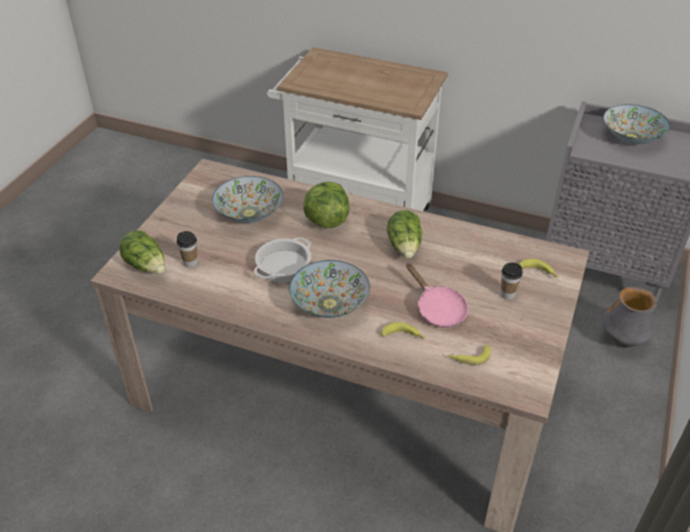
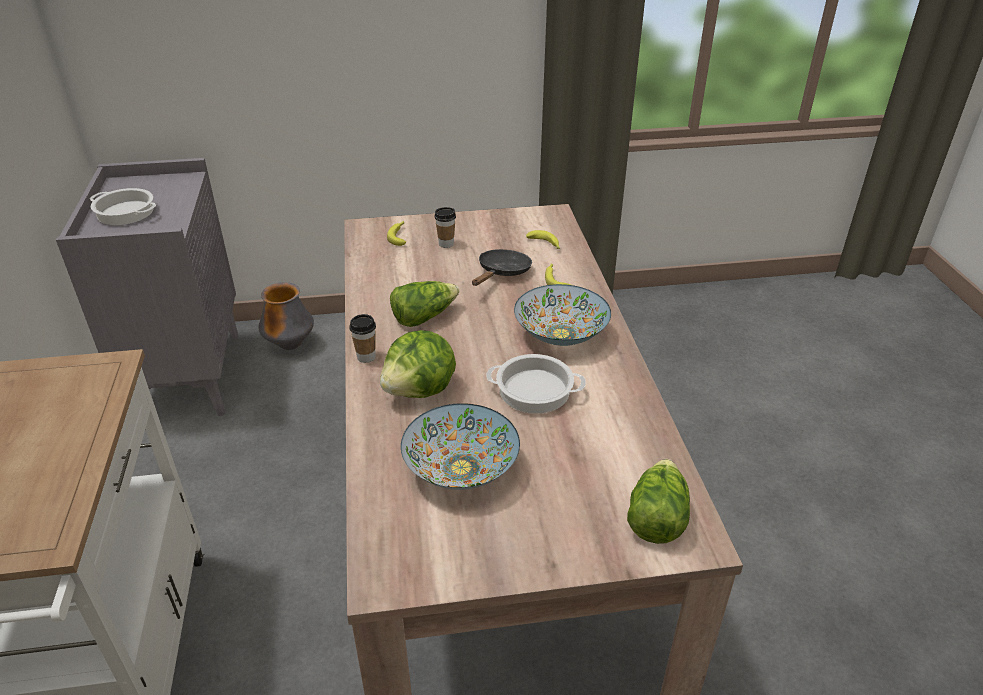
camera: 120 degrees left, 5 degrees down
(190, 263) = (608, 474): cup -> cup (366, 357)
(437, 309) = (502, 272): pink frying pan -> black frying pan
(631, 137) = (125, 212): bowl -> cooking pot

